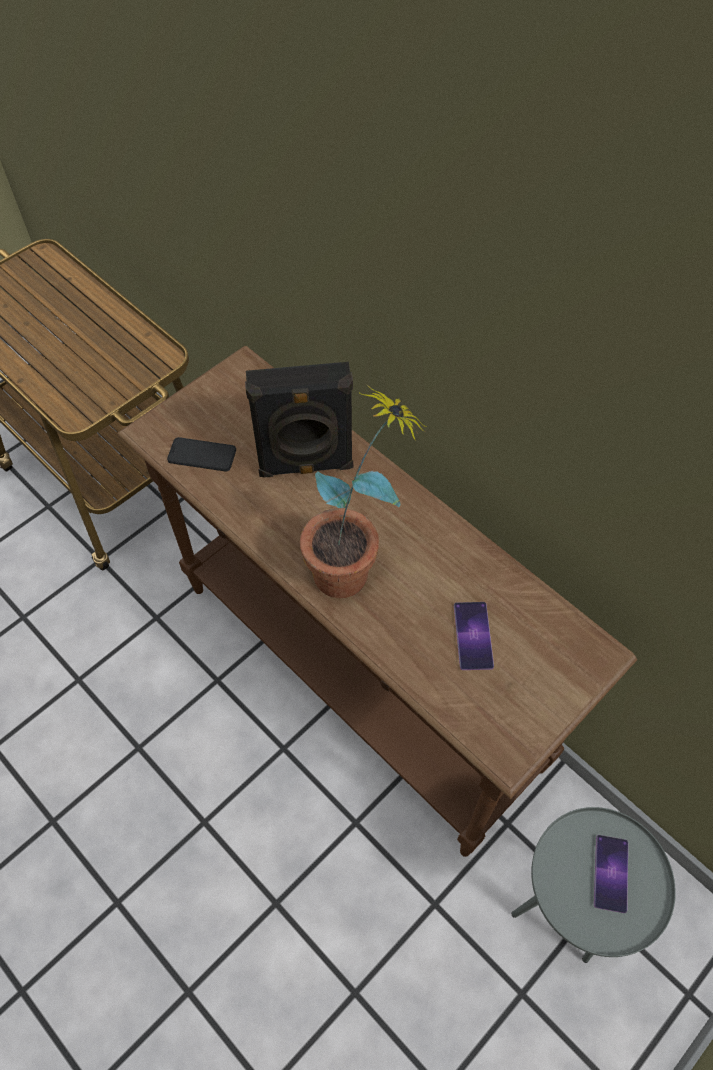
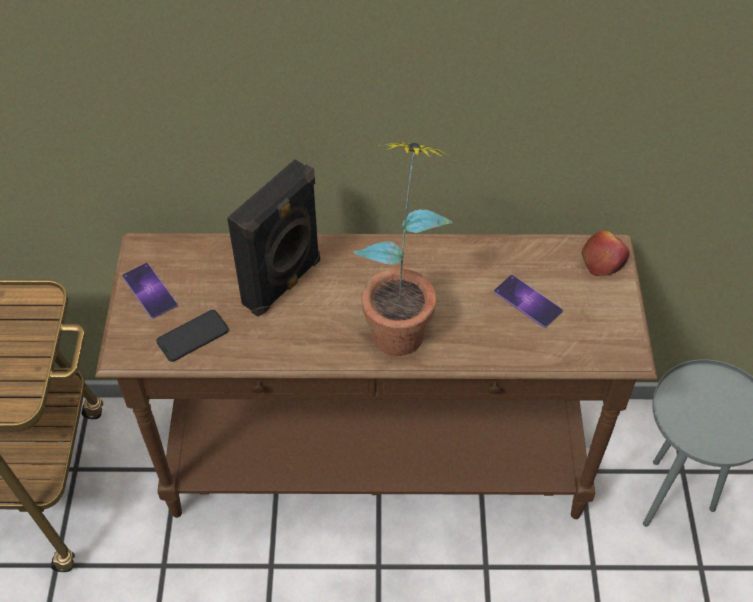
camera: 45 degrees left, 5 degrees down
(583, 656) = (603, 259): none -> apple
(611, 873) = (714, 404): phone -> phone (149, 291)

